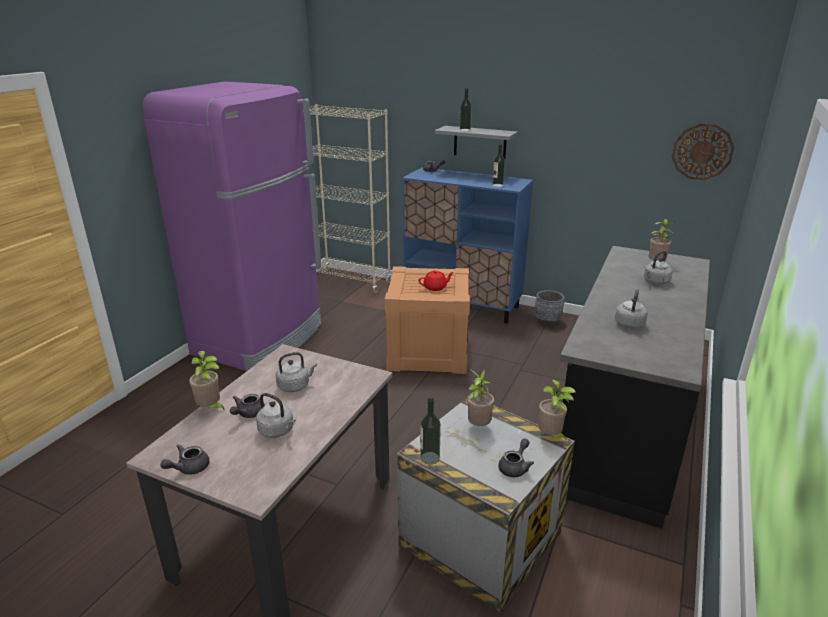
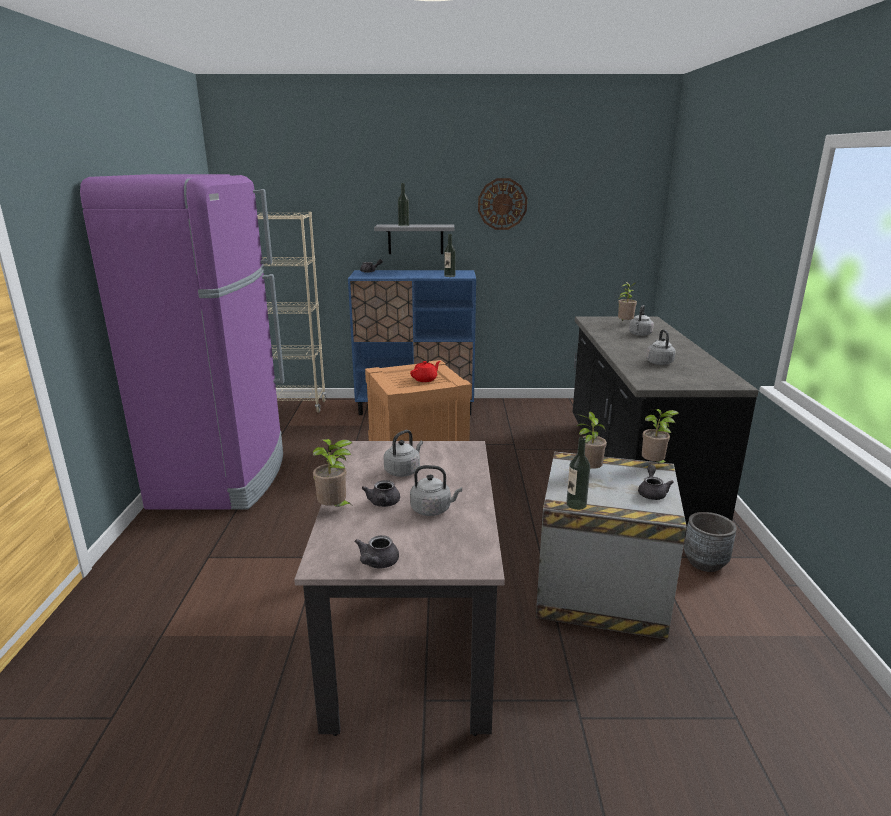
camera: 25 degrees left, 5 degrees down
(547, 321) = (505, 407): grey planter -> grey planter (705, 563)
(702, 152) = (621, 229): wall clock -> wall clock (502, 204)

